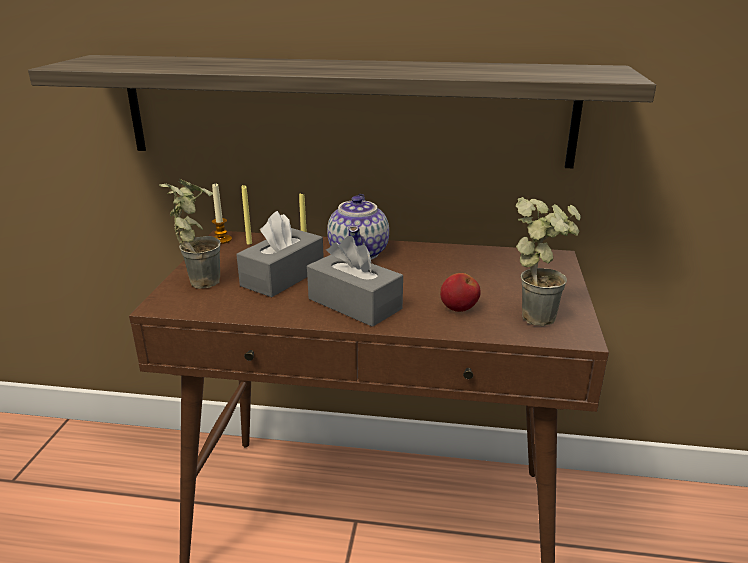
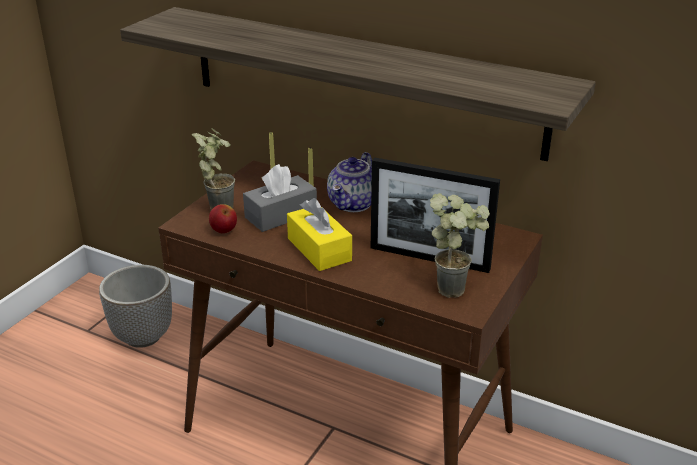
camera: 20 degrees right, 5 degrees up
(89, 470) = (143, 336): none -> planter
(221, 240) = (254, 171): candle -> none
(354, 304) = (319, 249): grey tissue box -> yellow tissue box
(459, 309) = (395, 270): apple -> apple (224, 231)
(485, 291) = (429, 258): none -> picture frame

